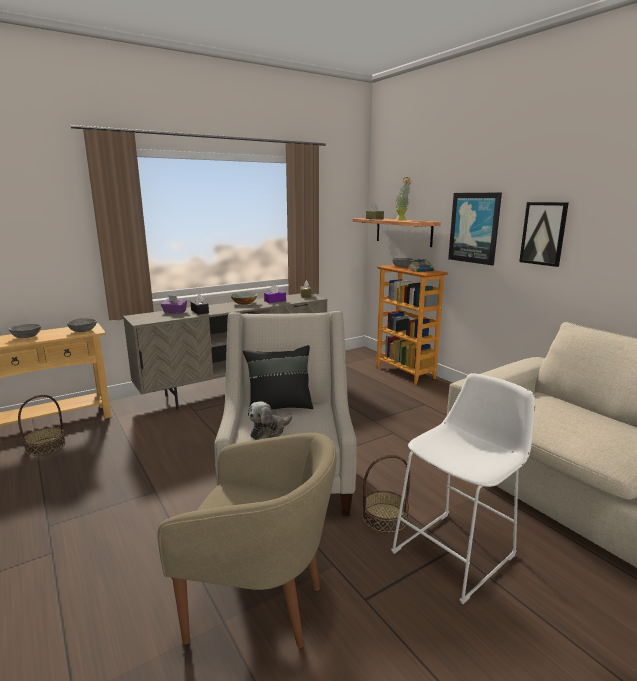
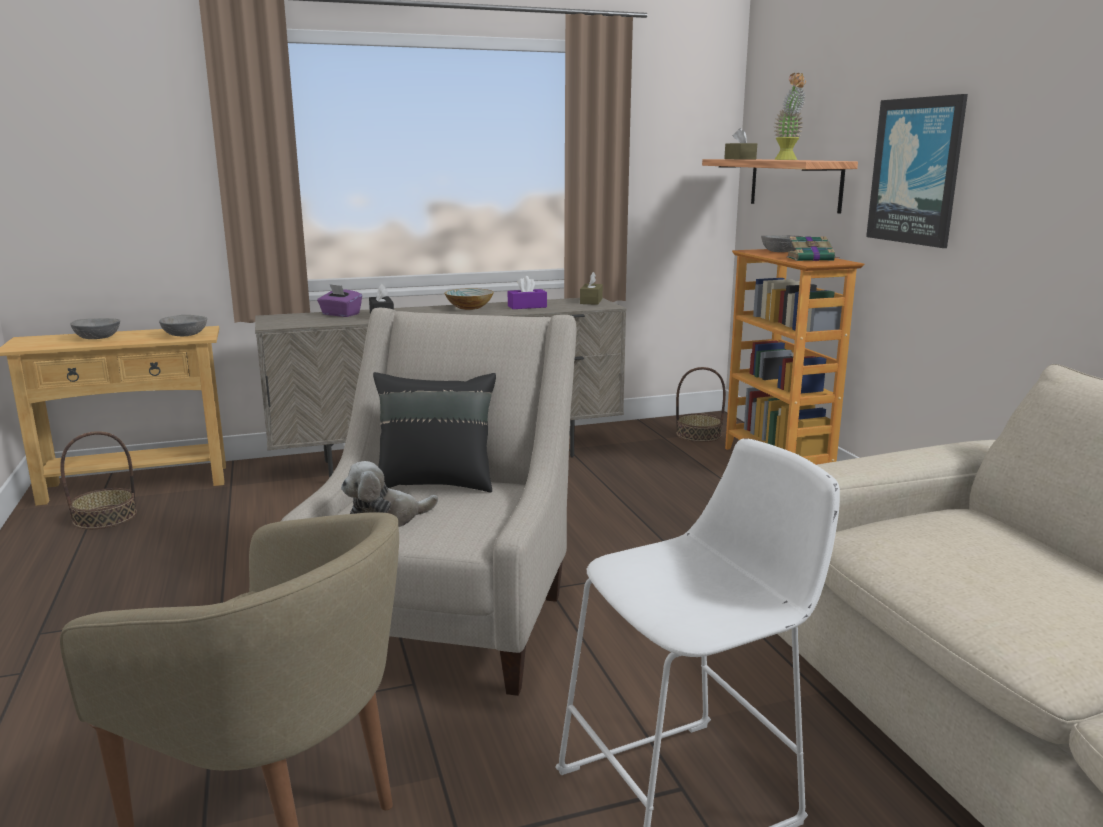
camera: 15 degrees right, 0 degrees up
(385, 518) = (582, 710): basket -> basket (698, 435)
(543, 233) = (1043, 178): picture -> none

